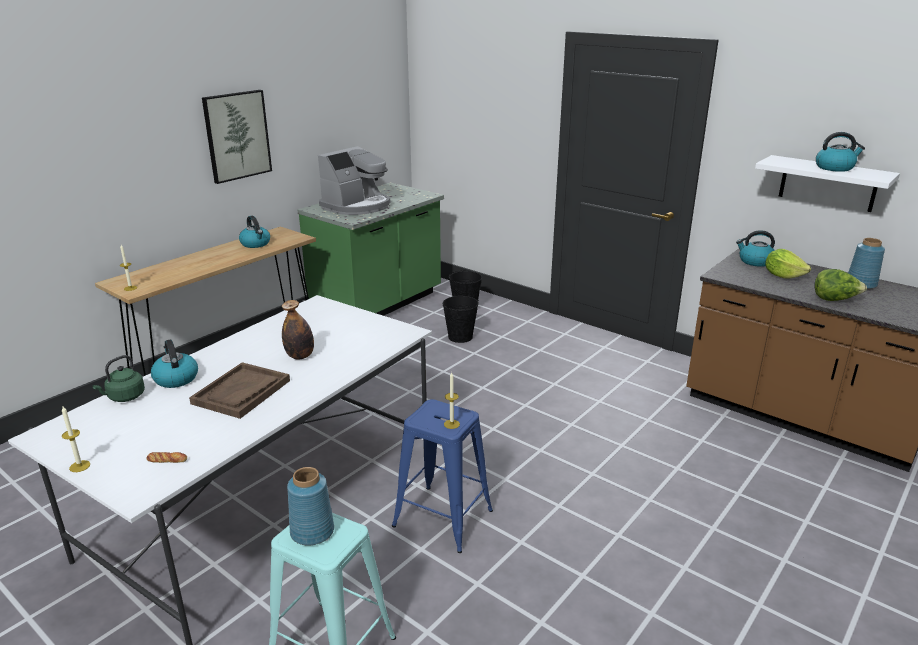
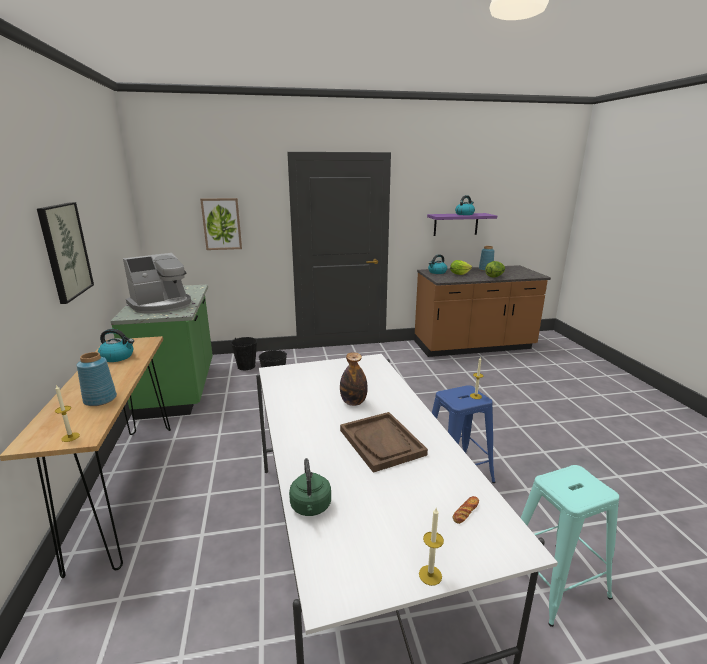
camera: 50 degrees left, 5 degrees down
(176, 378) = (312, 467): kettle -> none
(311, 532) = (570, 488): blue vase -> blue vase (99, 400)
(357, 206) = (161, 305): coffee machine -> coffee machine turned 60 degrees clockwise
(483, 122) = (221, 224): none -> picture
(828, 183) = (456, 224): white shelf -> purple shelf

